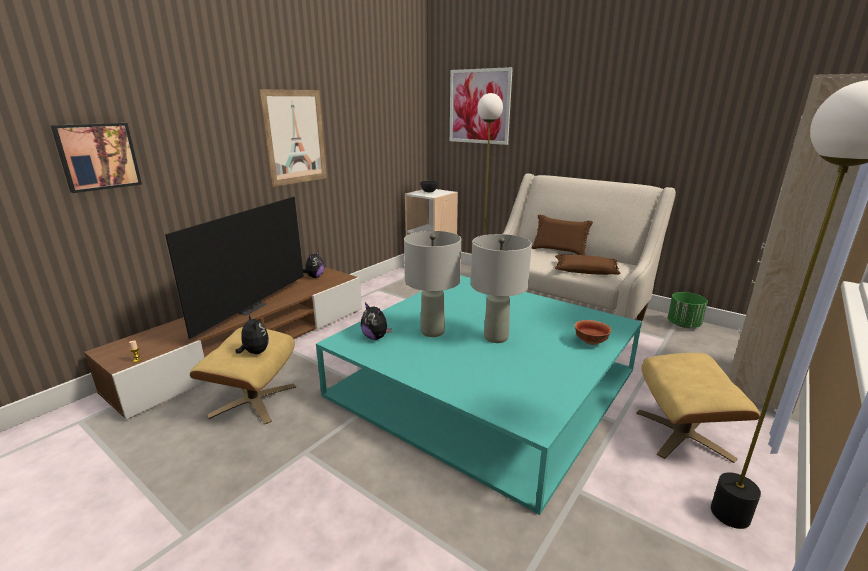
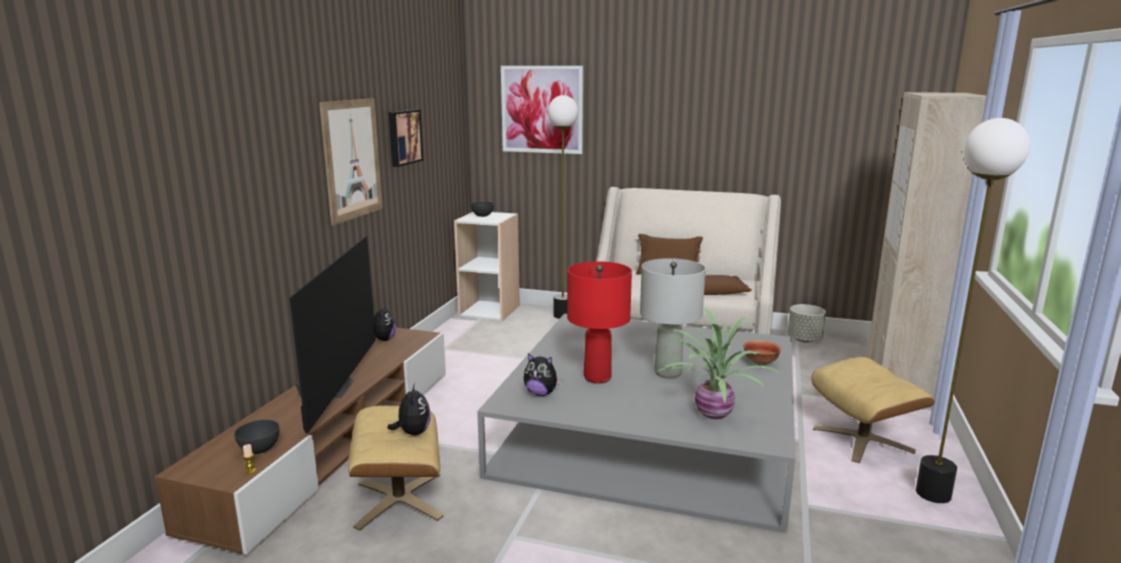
camera: 20 degrees left, 5 degrees down
(97, 156) = (170, 204): picture -> picture (403, 137)
(159, 345) = (259, 449): none -> grey bowl
(255, 352) = (413, 433): plush toy -> plush toy turned 45 degrees clockwise
(432, 331) = (597, 378): grey table lamp -> red table lamp
(485, 382) = (651, 429): turquoise coffee table -> grey coffee table
(503, 384) = (712, 414): none -> potted plant
(683, 325) = (804, 339): green planter -> grey planter

